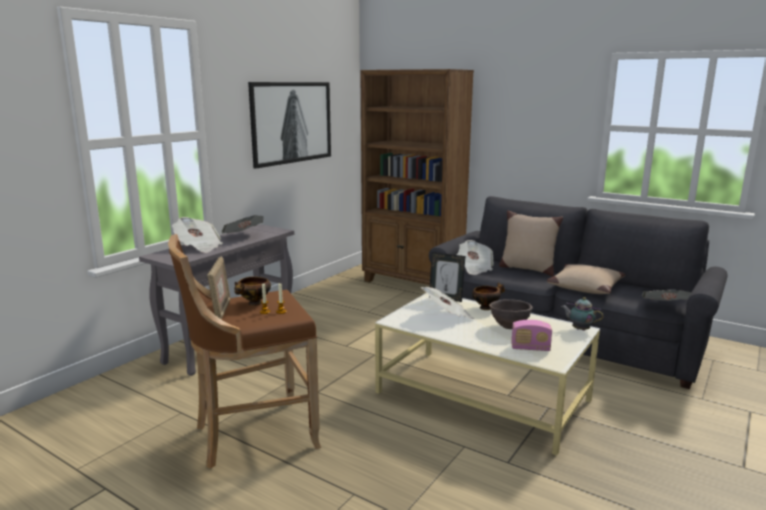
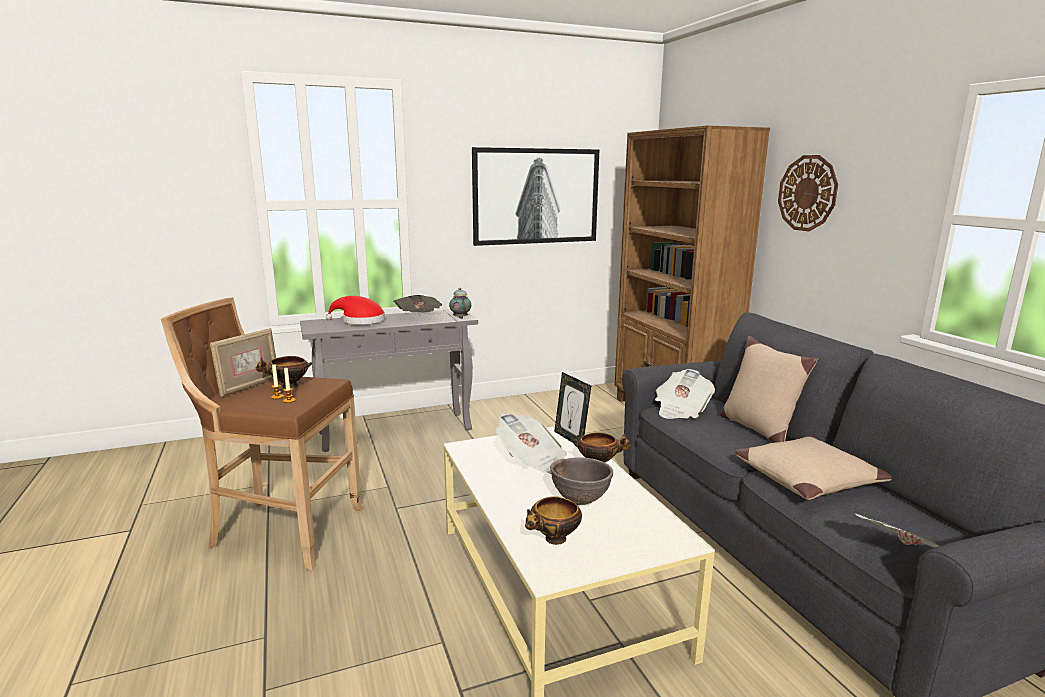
camera: 35 degrees right, 0 degrees up
(198, 247) = (360, 321): newspaper -> red hat
(508, 114) = (807, 193): none -> wall clock
(530, 348) = (554, 540): radio -> bowl
(579, 329) = (676, 539): teapot -> teapot (460, 318)

